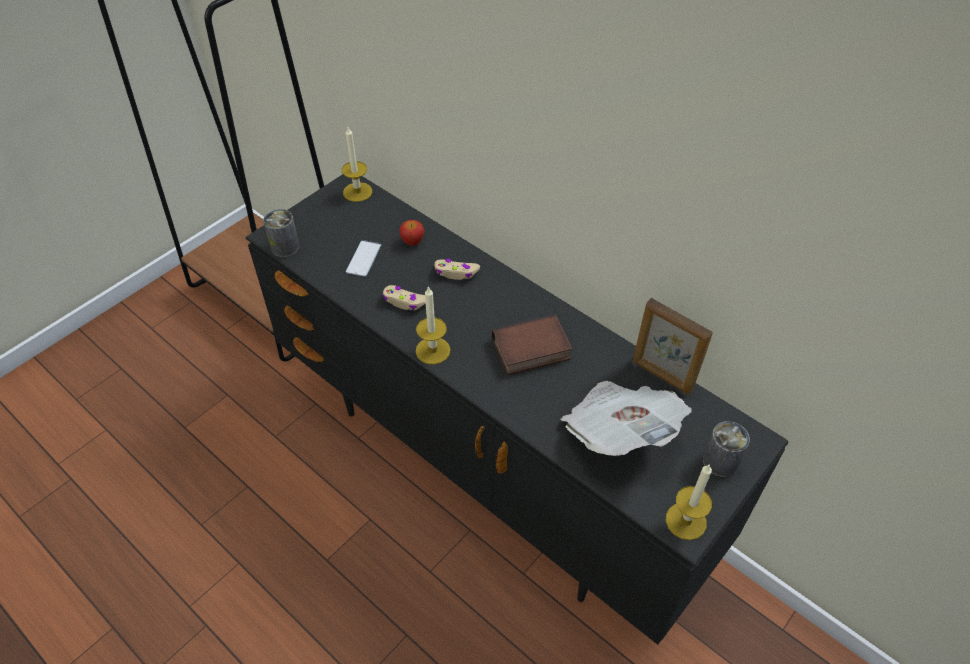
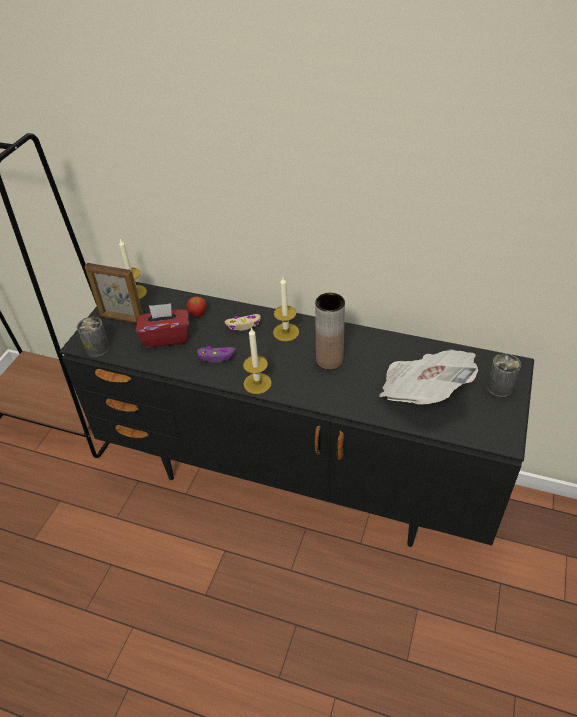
camera: 20 degrees left, 5 degrees down
(363, 258) = (166, 337): phone -> red tissue box
(405, 301) = (216, 357): beige game controller -> purple game controller
(530, 351) = (329, 360): book -> brown vase
(661, 376) = (429, 346): picture frame -> picture frame (122, 319)
(686, 521) = (501, 433): candle -> candle (286, 332)

